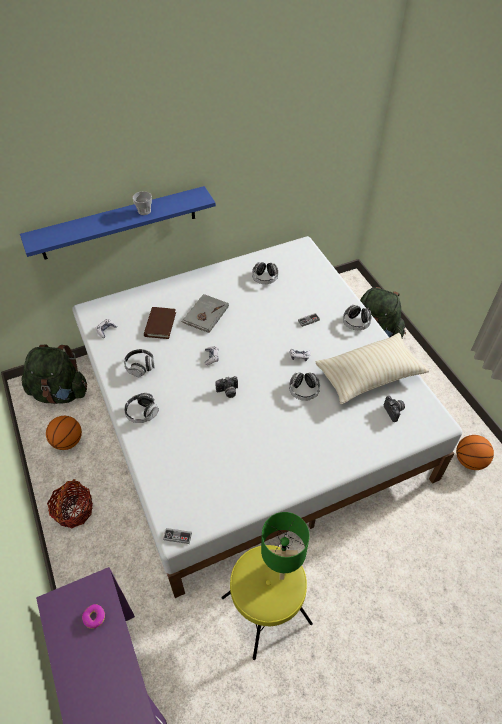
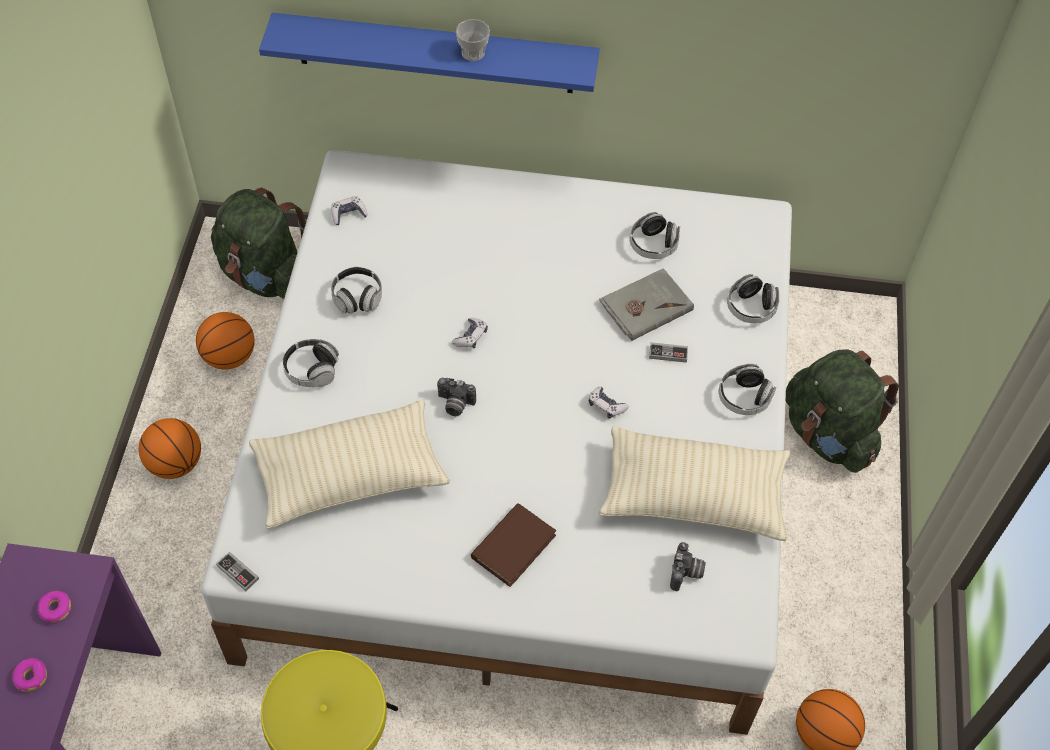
camera: 30 degrees right, 5 degrees up
(74, 510) = (175, 463): basket -> basketball
(107, 667) = (31, 677): none -> donut
(160, 324) = (433, 244): brown book -> brown book (513, 546)
(201, 453) = (350, 475): none -> beige pillow
(205, 315) = (512, 262): grey book -> grey book (645, 306)
(281, 566) = (354, 697): green table lamp -> none
(304, 391) = (570, 464): headphones -> headphones (751, 308)

